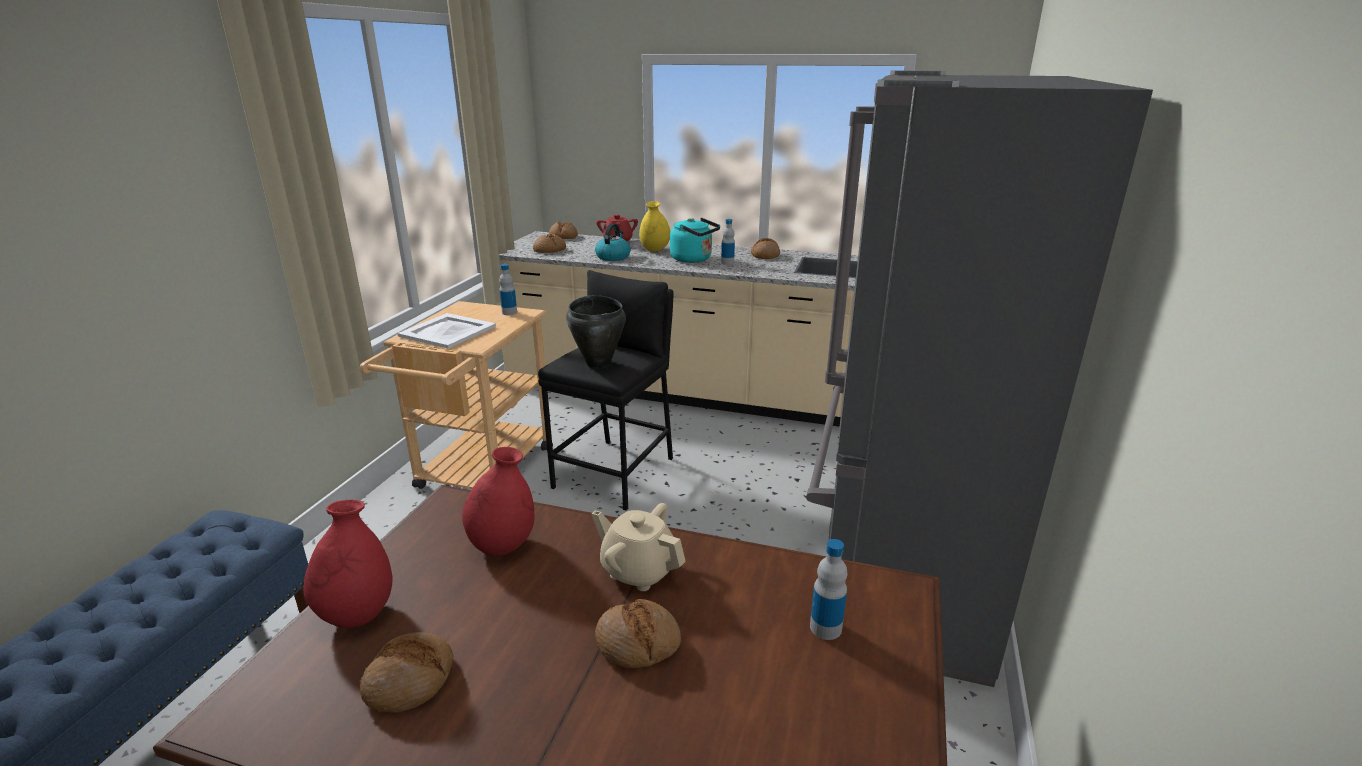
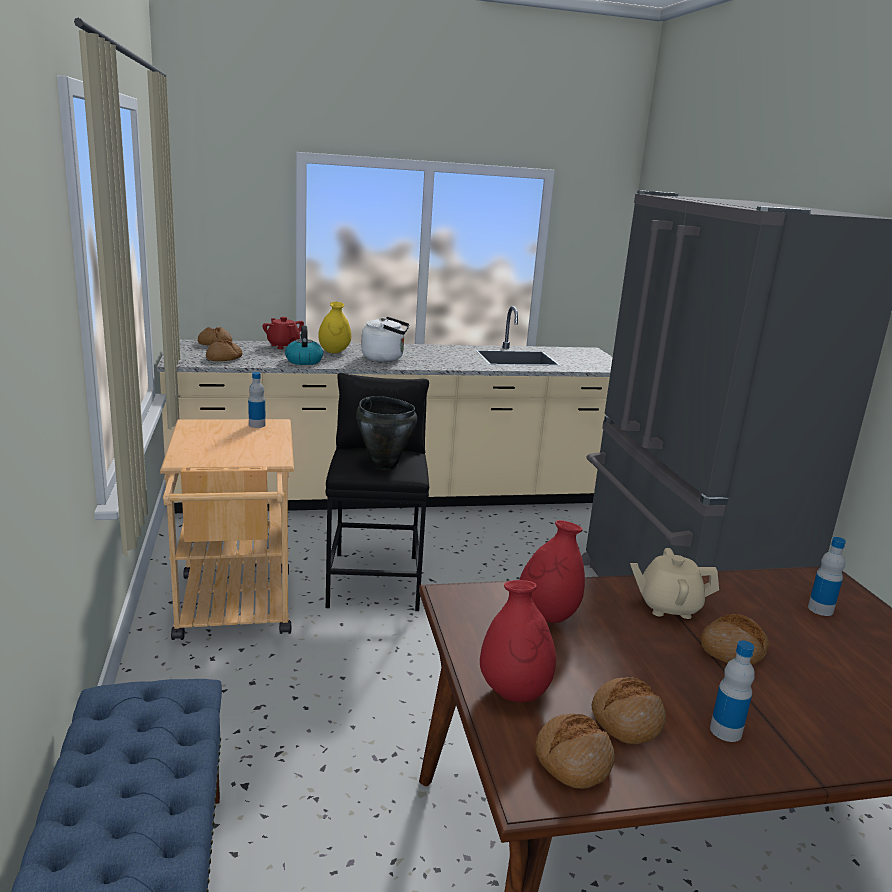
camera: 30 degrees left, 5 degrees down
(448, 331) = (222, 449): white tray -> none
(694, 259) = (385, 358): turquoise kettle -> white kettle
(727, 262) = (420, 359): bottle -> bottle (725, 731)
(765, 255) = (442, 351): bread -> bread (572, 760)

